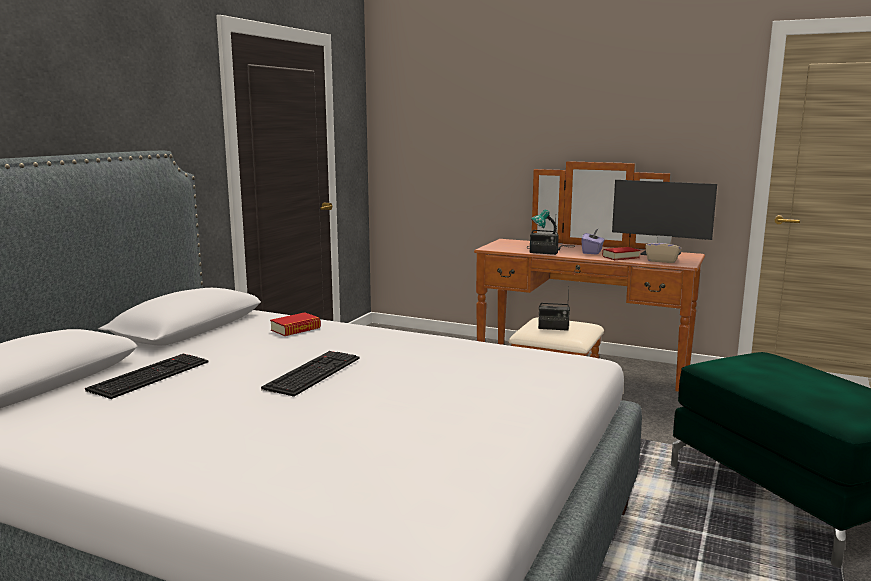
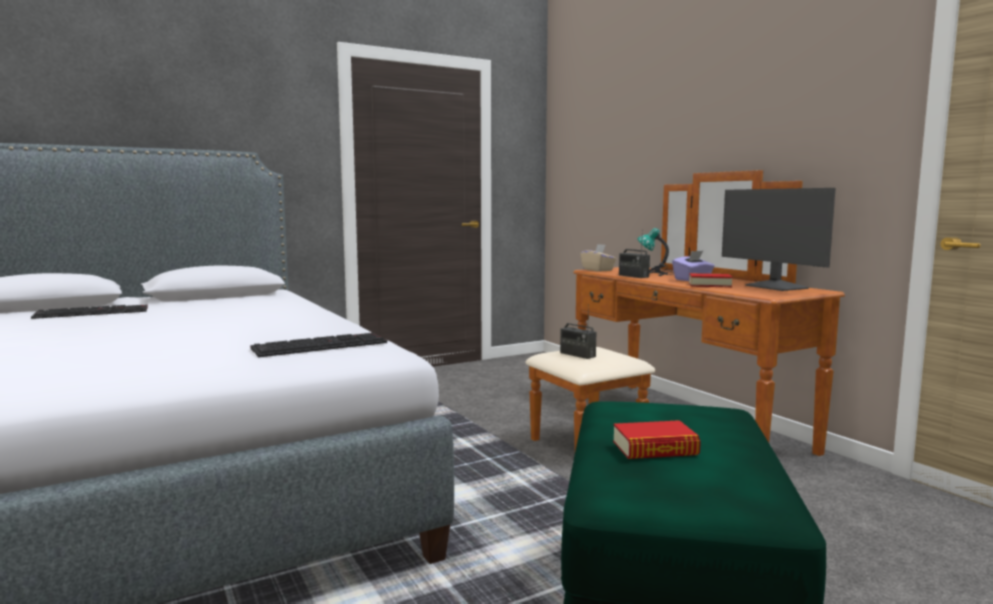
camera: 35 degrees right, 5 degrees down
(295, 329) = (266, 304): book -> book (655, 448)
(312, 372) = (168, 325): keyboard -> keyboard (321, 345)
(662, 261) = (751, 291): beige tissue box -> beige tissue box (598, 270)

